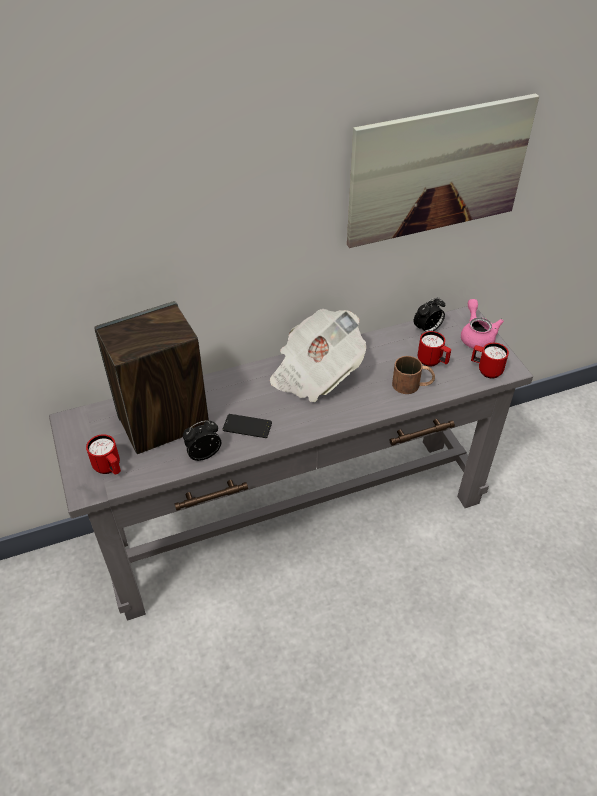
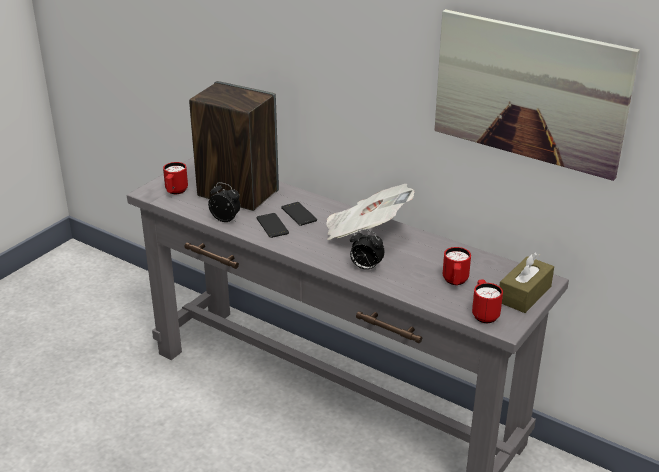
camera: 55 degrees right, 15 degrees down
(245, 399) = (299, 214): none -> phone
(412, 385) = (412, 281): brown mug -> none
(427, 330) = (493, 266): alarm clock -> alarm clock (365, 268)
(476, 336) = (524, 294): pink teapot -> brown tissue box

